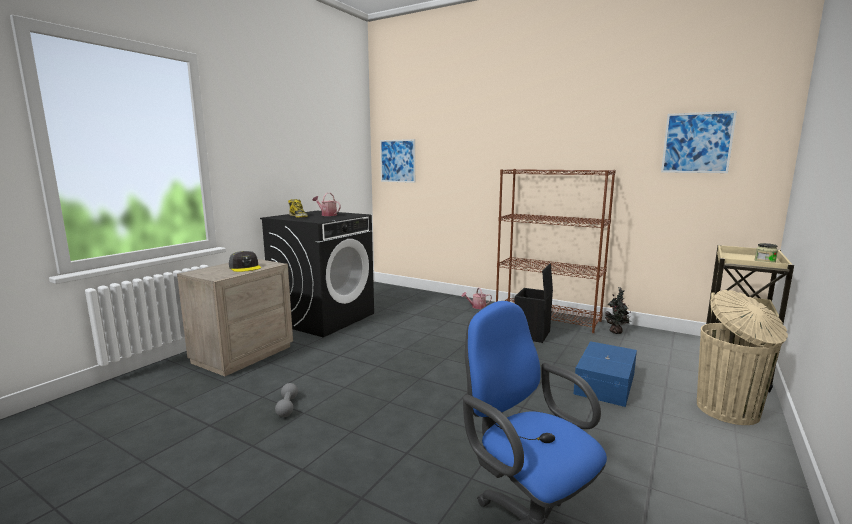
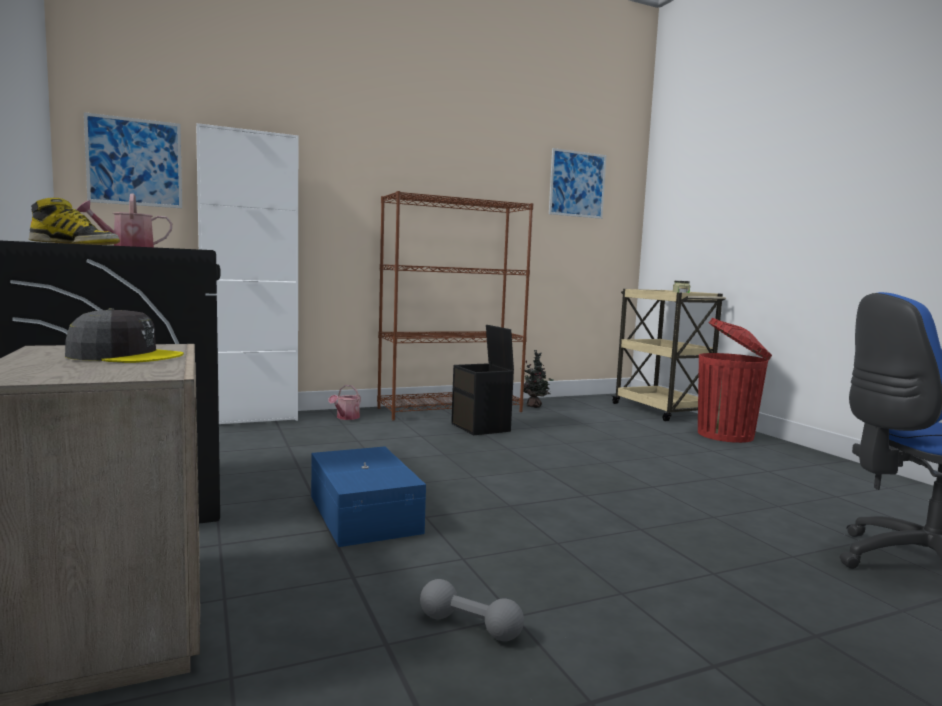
camera: 55 degrees left, 5 degrees down
(435, 295) = (249, 418): none -> white cabinet
(606, 384) = (639, 445): blue storage box -> blue storage box (366, 513)
(729, 411) = (727, 435): beige trash can -> red trash can

